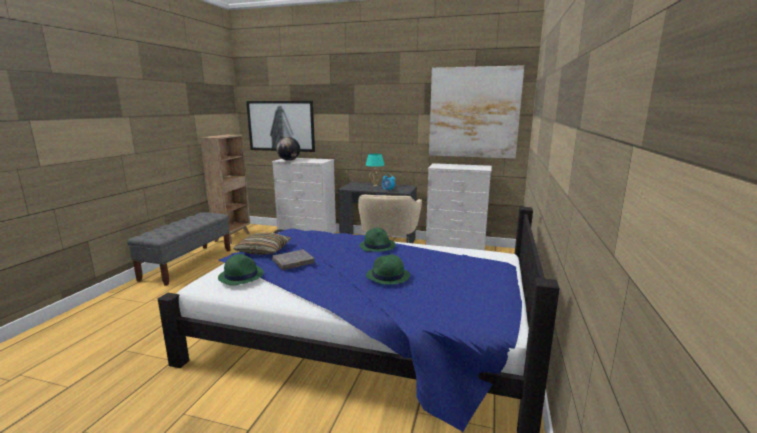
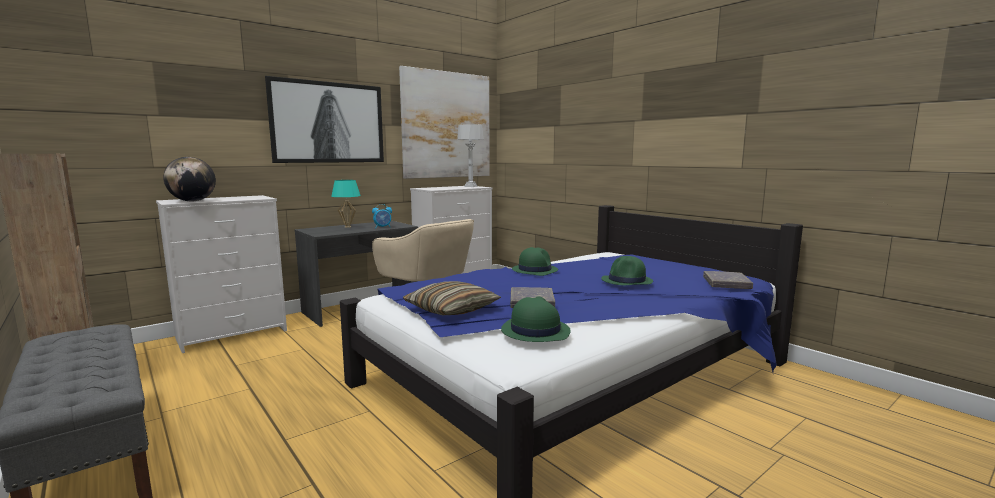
camera: 55 degrees left, 5 degrees down
(281, 126) = (135, 139): picture -> picture (328, 122)
(444, 314) = (726, 283): none -> grey book
(479, 167) = (471, 186): none -> grey table lamp

